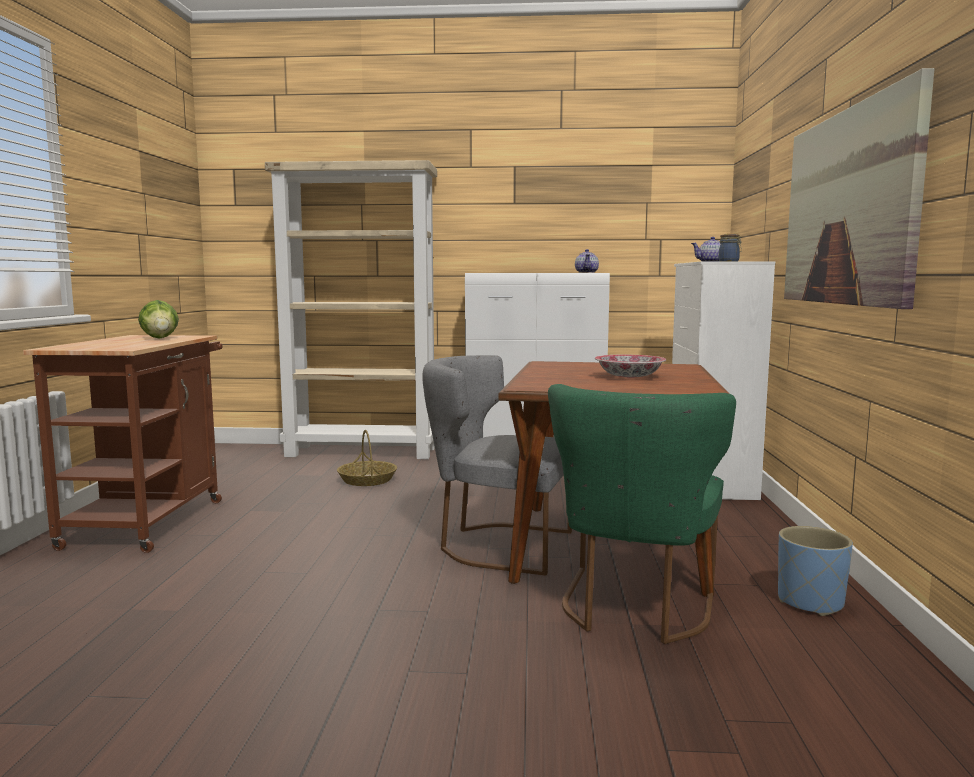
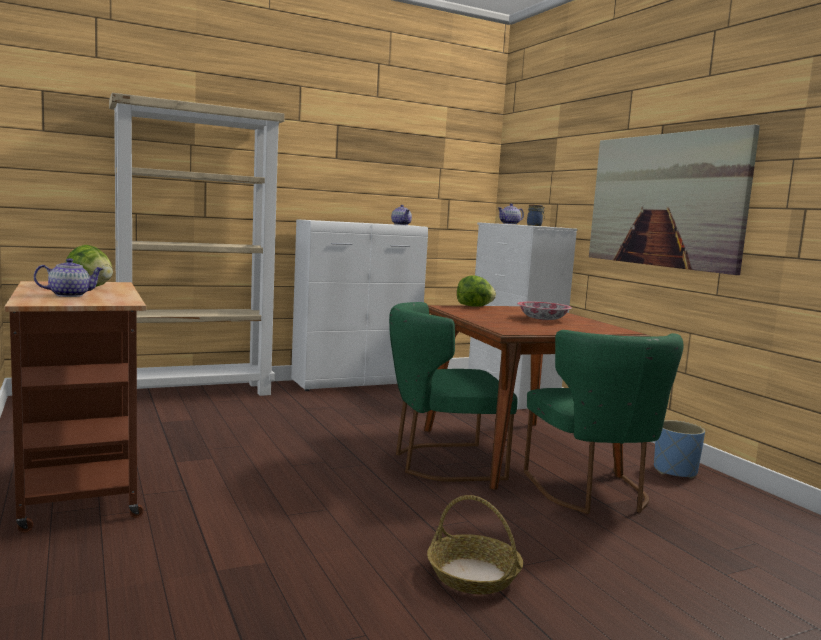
camera: 30 degrees left, 0 degrees up
(110, 343) = (70, 295): none -> teapot
(367, 480) = (245, 420): basket -> basket (474, 575)
(498, 545) = (441, 462): grey chair -> green chair
(588, 363) = (474, 306): none -> lettuce

